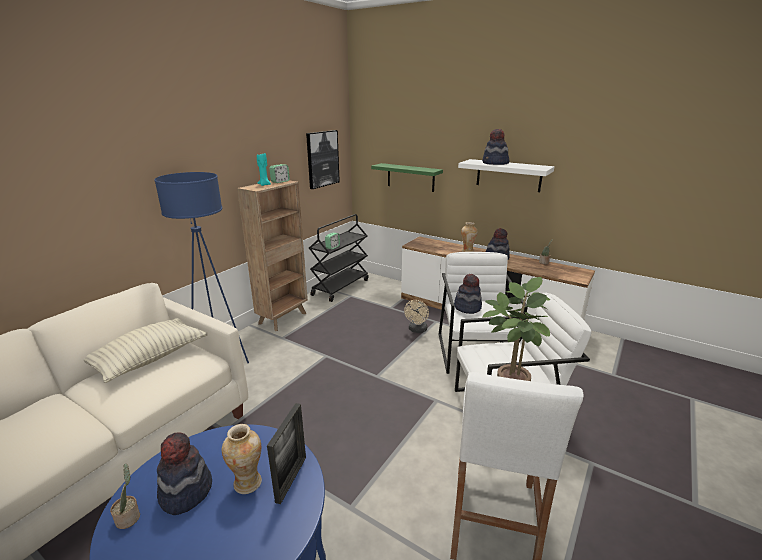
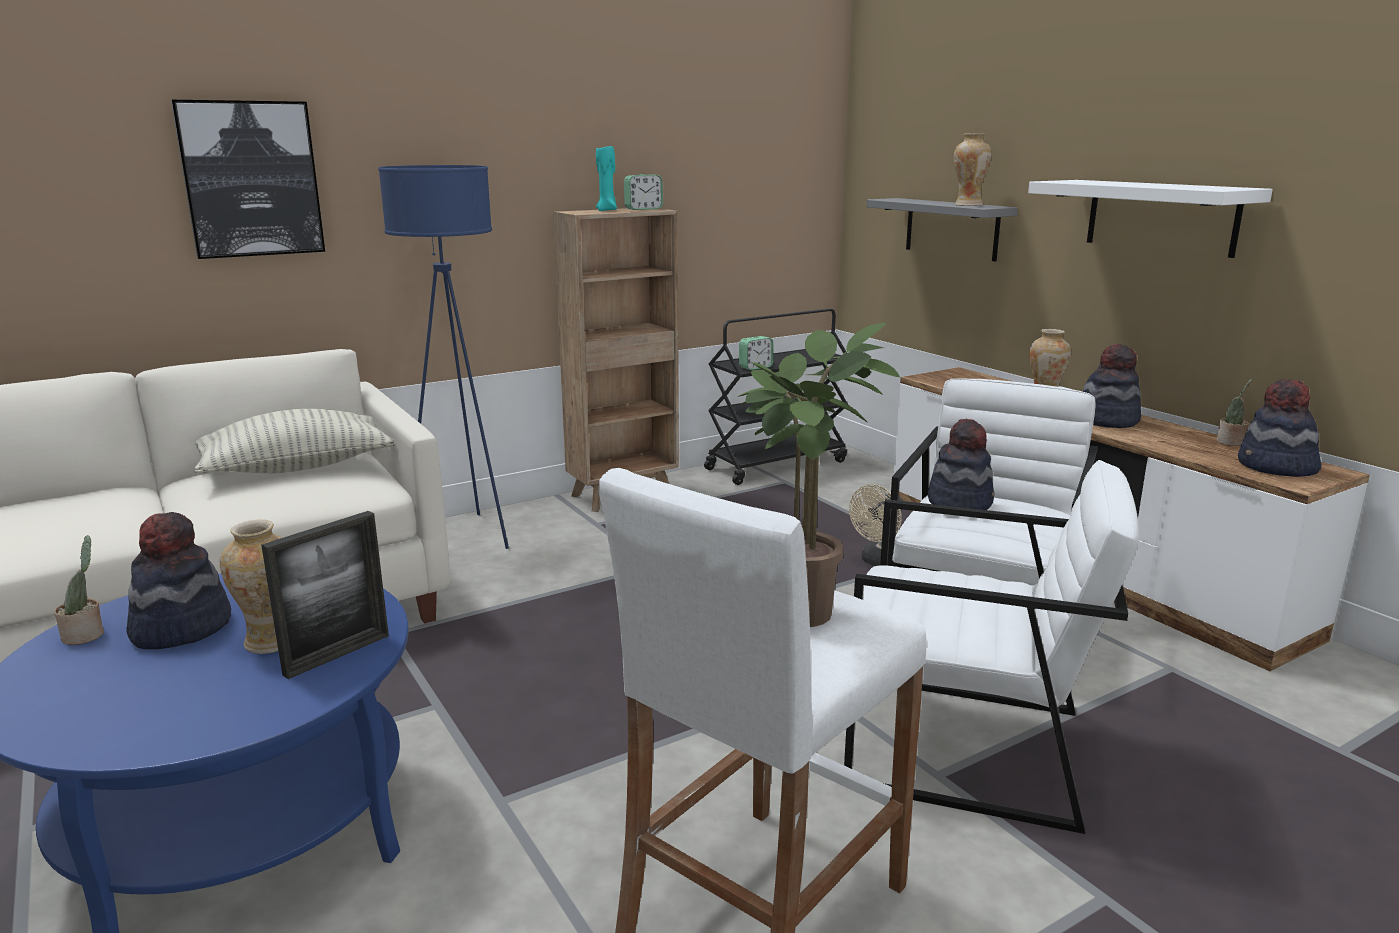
camera: 25 degrees right, 5 degrees down
(322, 159) = (766, 182): picture -> picture (251, 179)
(410, 177) = (951, 228): green shelf -> grey shelf
(422, 169) = (968, 205): none -> vase
(495, 163) = (1118, 183): hat -> hat (1276, 468)

